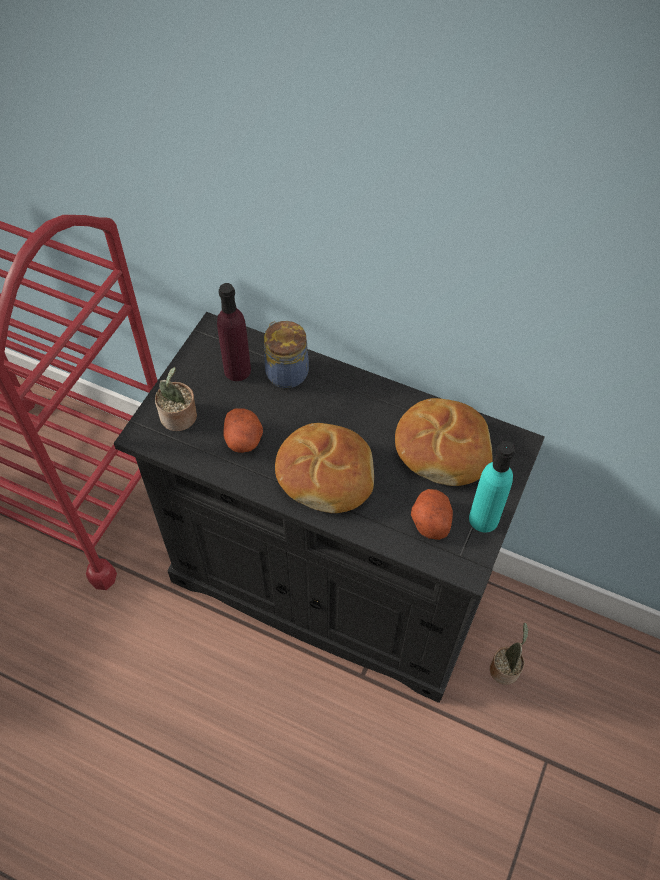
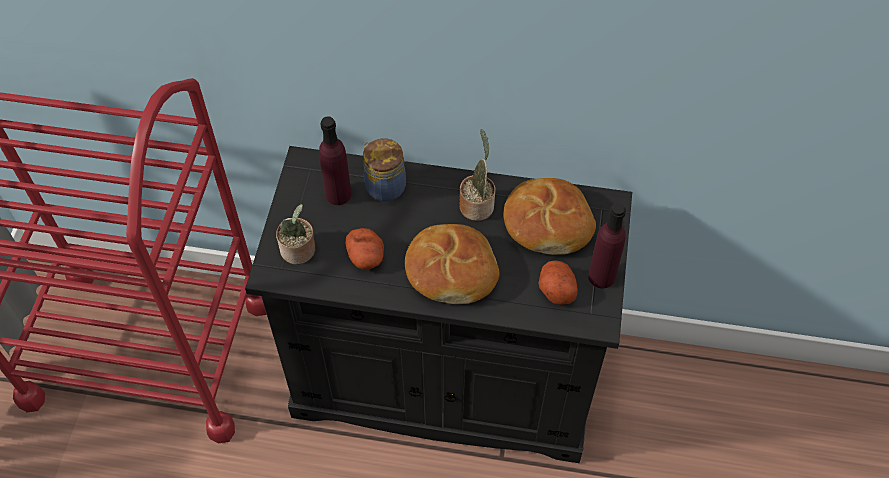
camera: 15 degrees left, 0 degrees up
(483, 519) = (601, 276): turquoise bottle -> purple bottle
(505, 668) = (629, 416): potted plant -> potted plant (477, 204)

